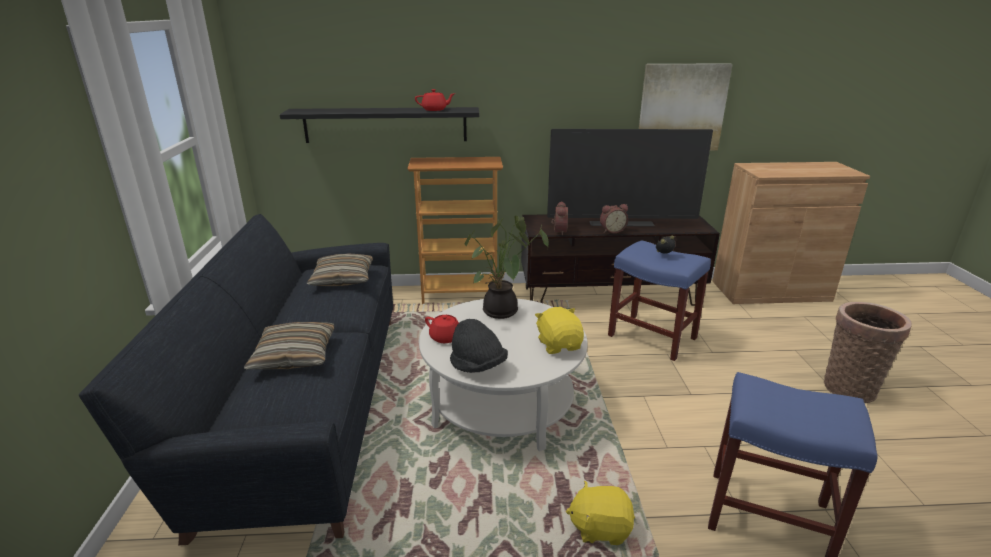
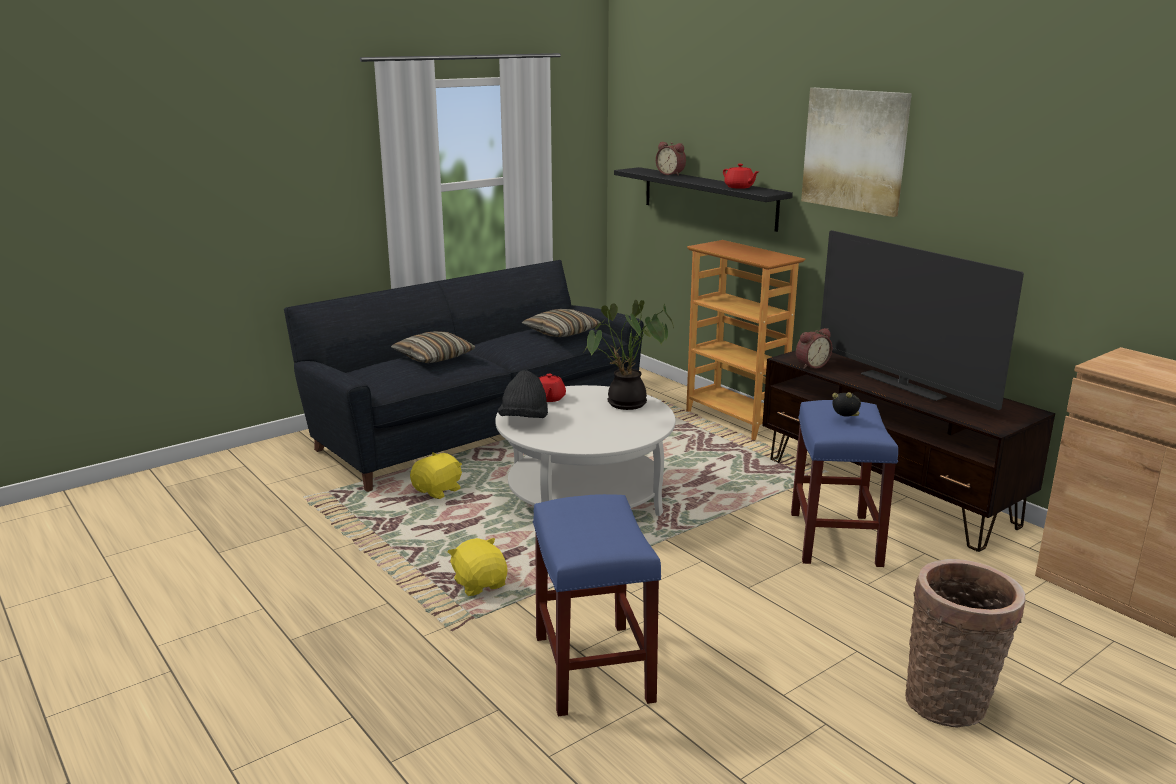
camera: 55 degrees right, 5 degrees down
(559, 345) = (605, 439): yellow plush toy -> yellow plush toy (438, 491)
(612, 230) = (870, 385): alarm clock -> alarm clock (671, 174)
(681, 108) = (1043, 238): picture -> picture (855, 150)

